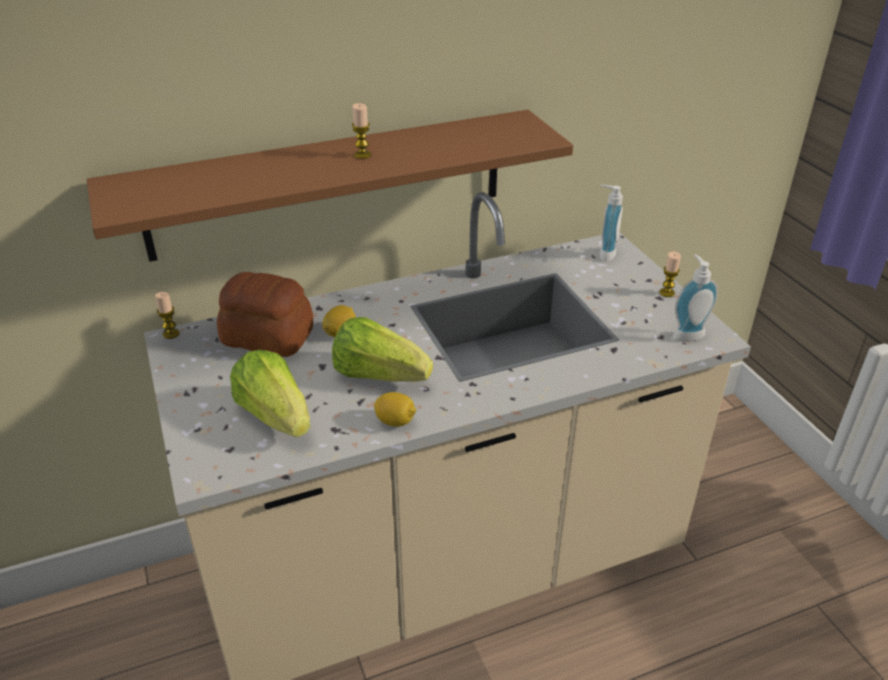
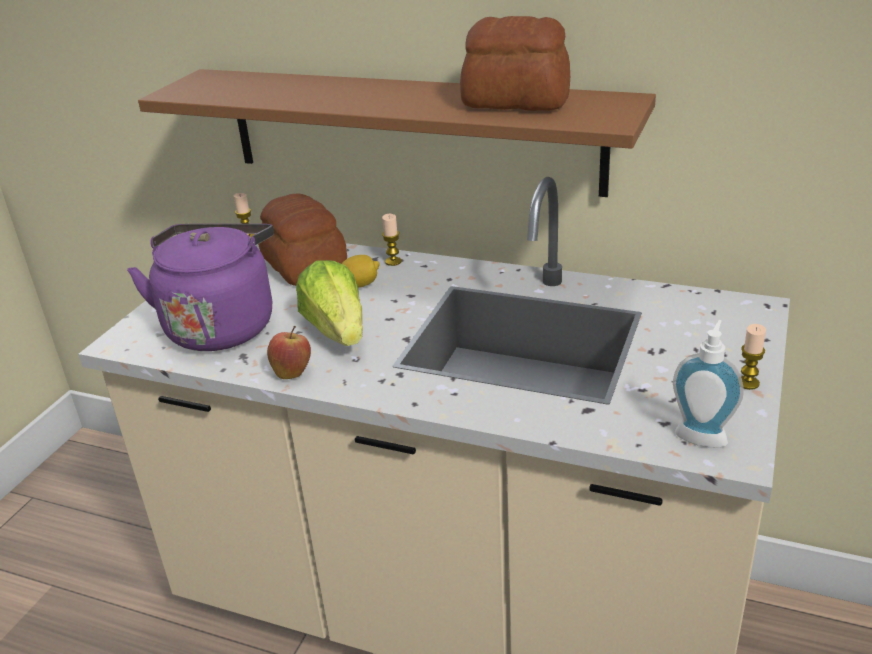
camera: 45 degrees right, 5 degrees down
(275, 415) = (221, 325): lettuce -> purple kettle
(362, 155) = (410, 96): candle -> candle (393, 261)
(395, 421) = (292, 372): lemon -> apple
(449, 138) = (515, 101): none -> bread
(603, 254) = (731, 314): soap dispenser -> none

